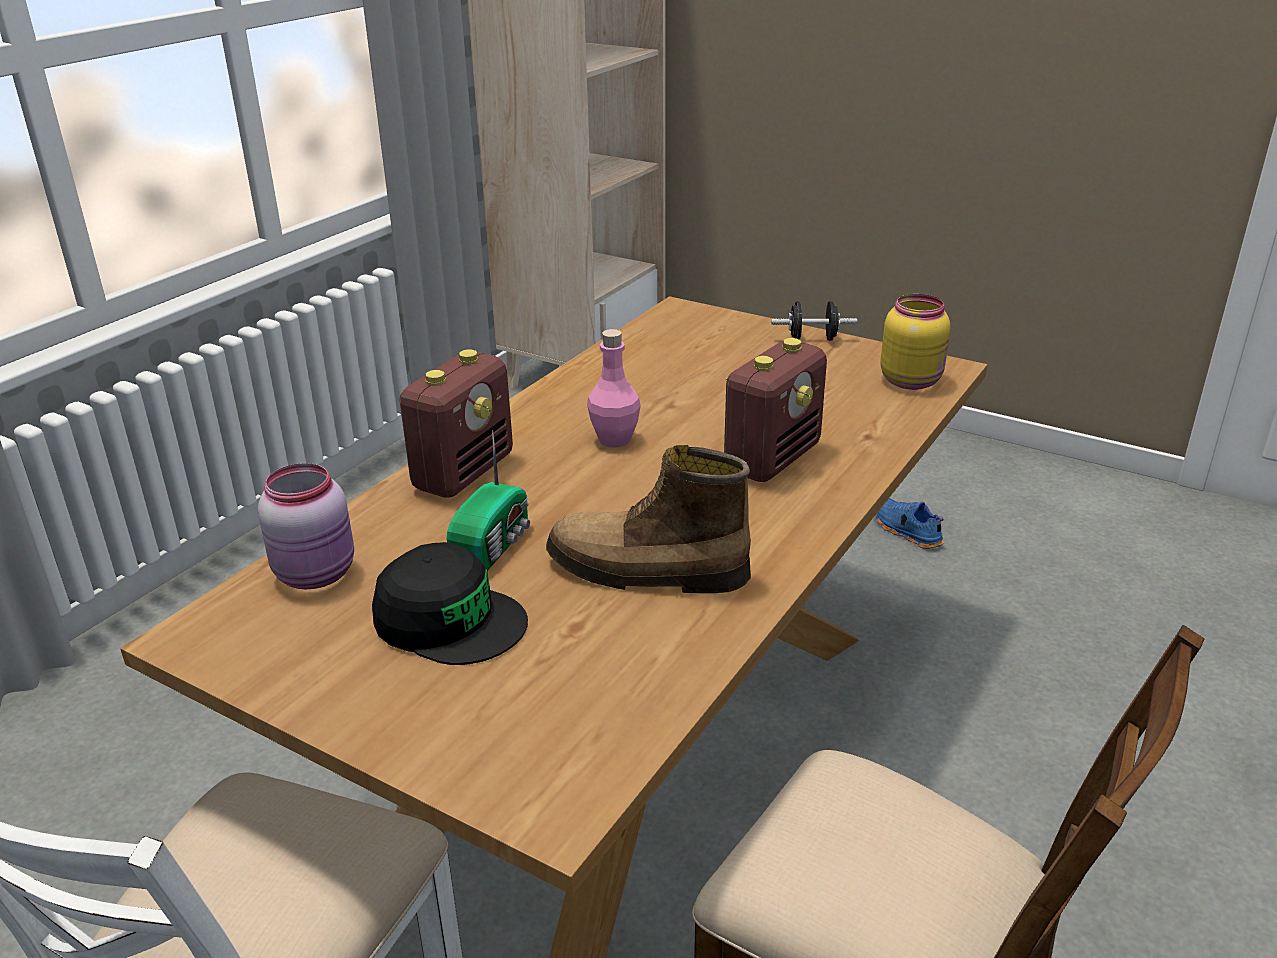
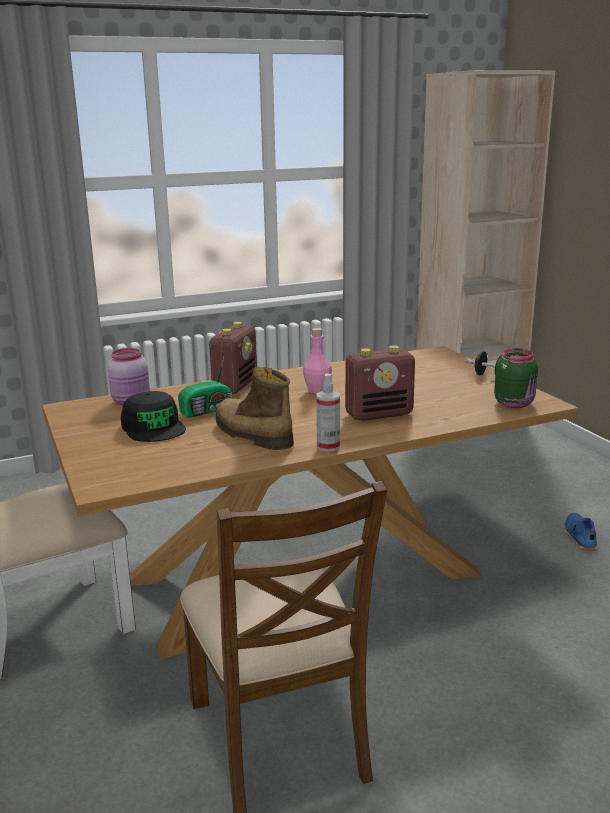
camera: 35 degrees right, 10 degrees down
(464, 472) = (235, 386): radio -> radio turned 45 degrees counterclockwise
(794, 551) = (328, 446): none -> spray bottle
(911, 380) = (515, 403): yellow jar -> green jar

